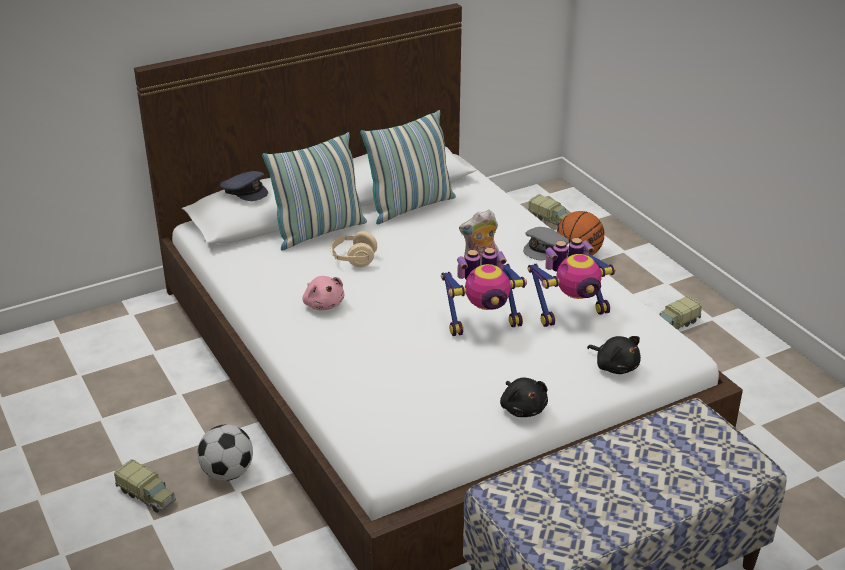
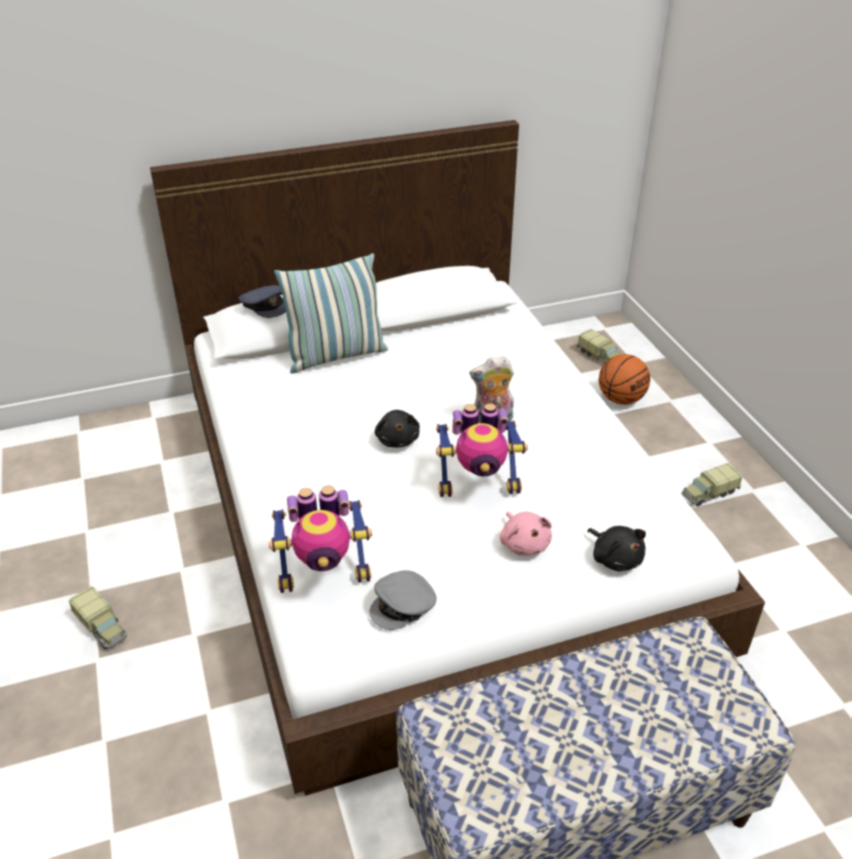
camera: 10 degrees right, 5 degrees up
(228, 472) = (191, 611): football -> none
(323, 304) = (314, 441): pink plush toy -> pink plush toy (524, 543)
(353, 259) = (361, 391): beige headphones -> none
(410, 206) = (439, 336): pillow -> none
(522, 408) = (495, 600): black plush toy -> black plush toy (397, 439)
(545, 248) = (571, 399): grey cap -> grey cap (404, 605)
(571, 313) = (580, 483): toy robot -> toy robot (324, 574)

